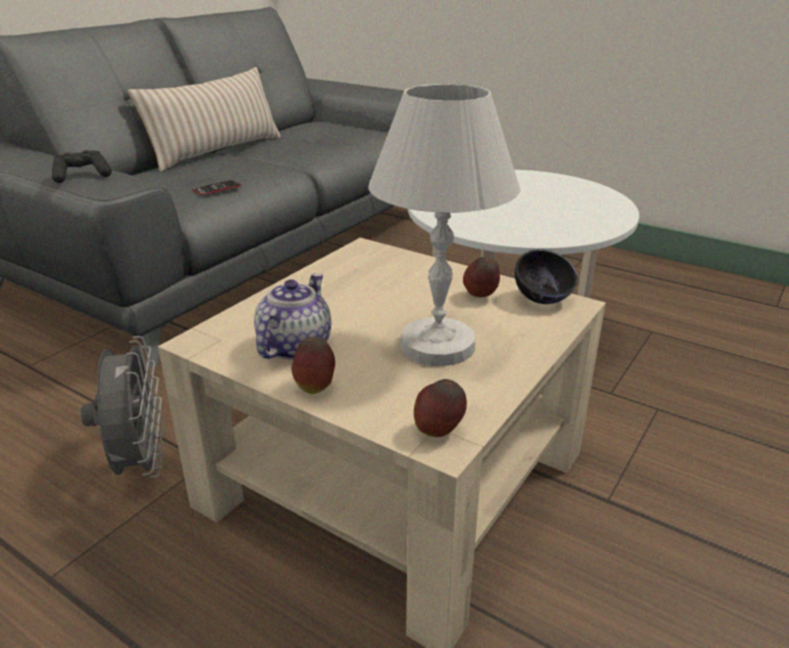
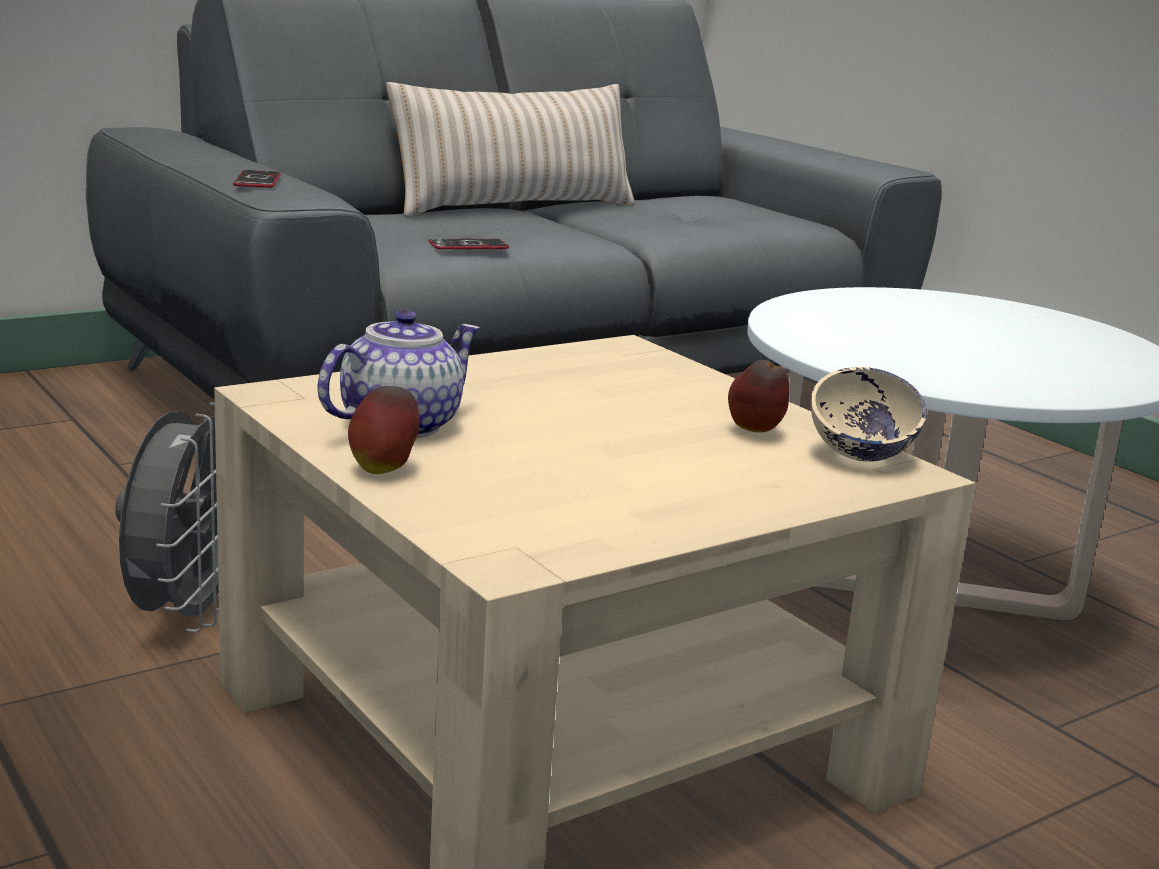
camera: 20 degrees right, 10 degrees down
(82, 176) = (257, 181): black game controller -> phone
(437, 344) = (620, 467): white table lamp -> none
(439, 432) = (514, 551): apple -> none
(542, 300) = (860, 456): black bowl -> beige bowl

